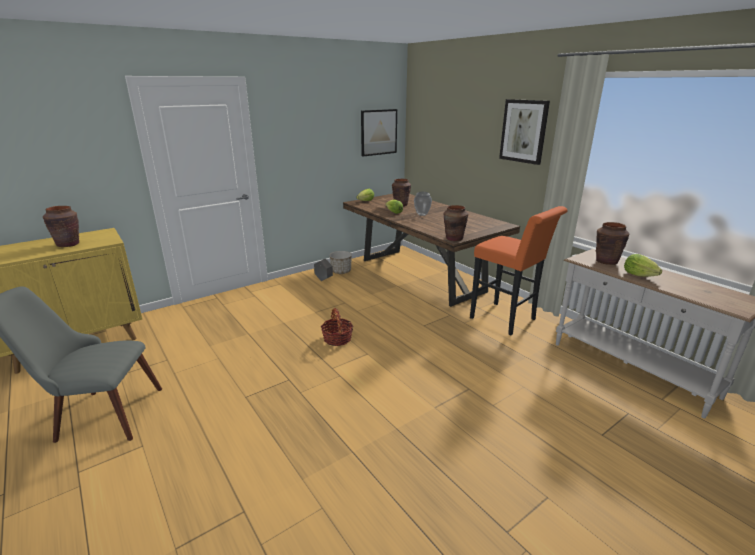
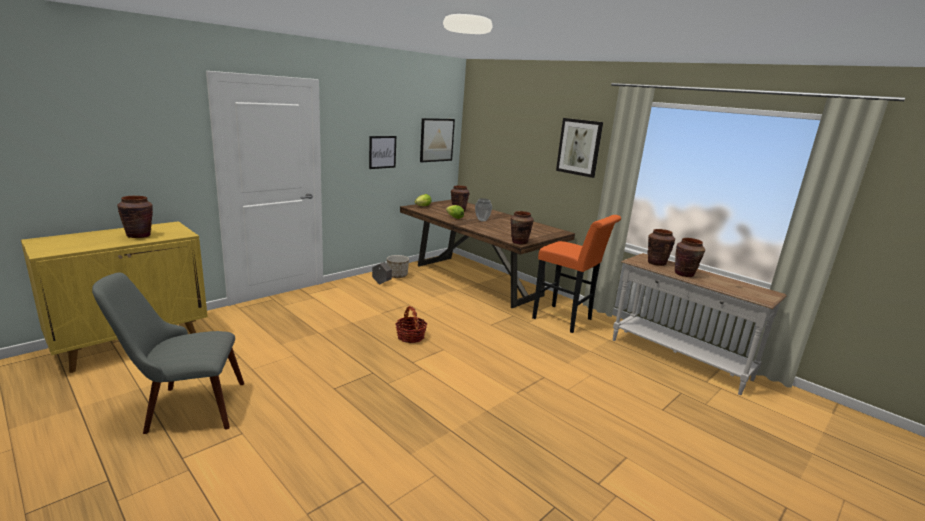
camera: 10 degrees left, 5 degrees down
(320, 148) = (382, 152): none -> picture
(638, 275) = (684, 274): lettuce -> brown vase

